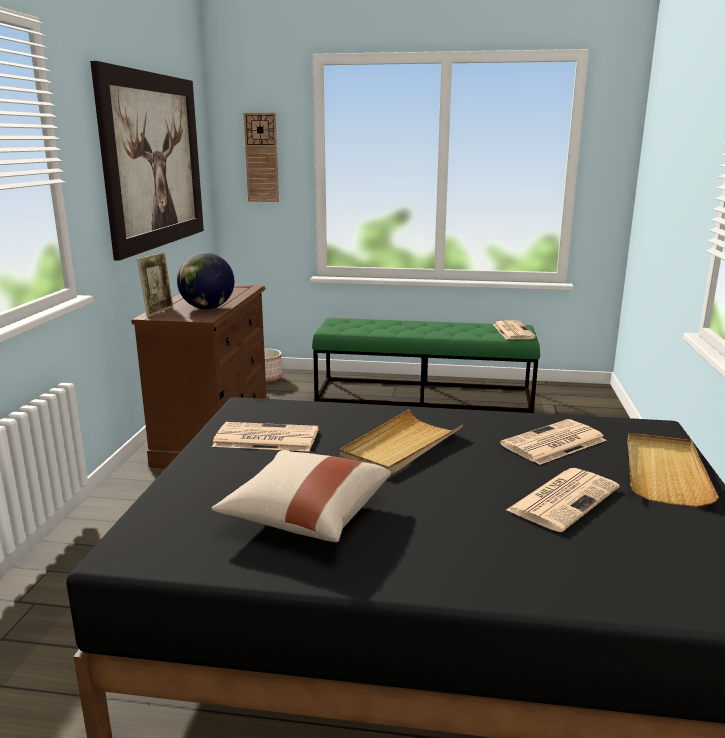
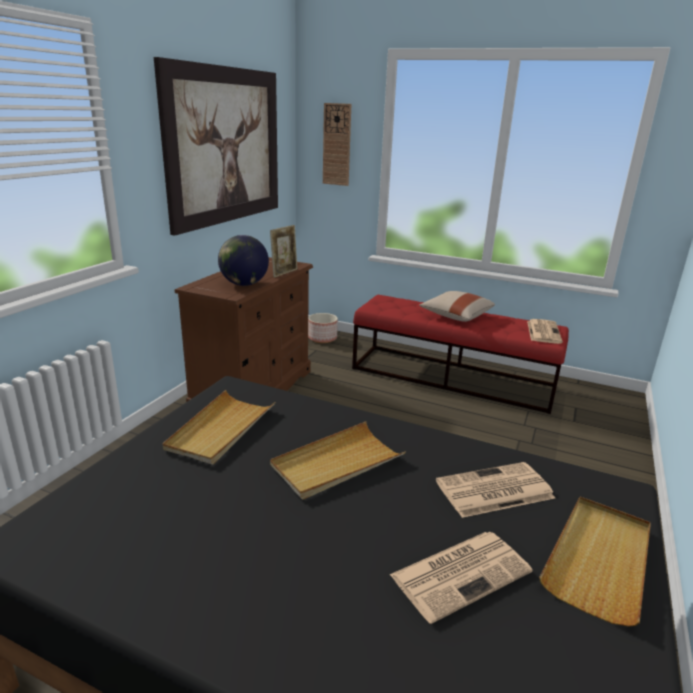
camera: 15 degrees right, 5 degrees up
(158, 311) = (202, 283): picture frame -> picture frame (284, 273)
(264, 438) = (221, 429): newspaper -> beige tray
(306, 515) = (193, 534): beige pillow -> beige pillow (455, 316)
(424, 395) = (453, 377): green bench -> red bench

